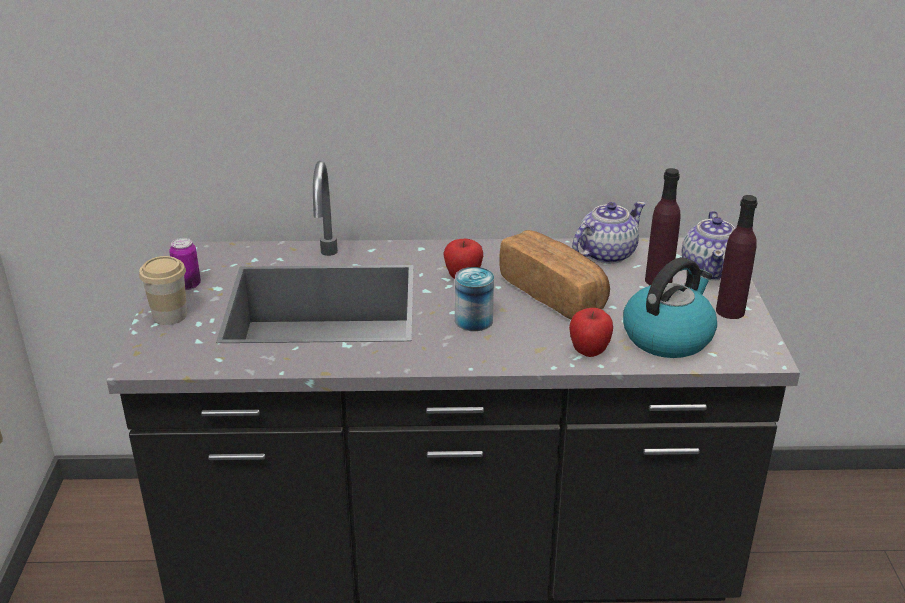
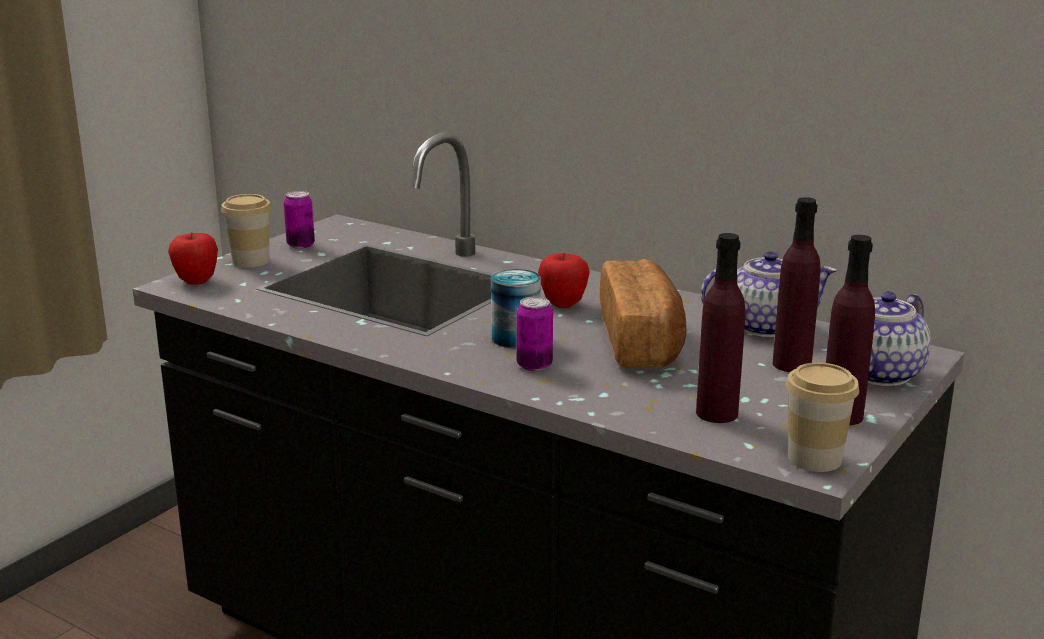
camera: 35 degrees right, 10 degrees down
(517, 340) = (534, 365): none -> can
(589, 352) = (597, 398): apple -> apple (196, 281)
(668, 336) = (717, 413): kettle -> purple bottle
(756, 350) = (814, 459): none -> cup

